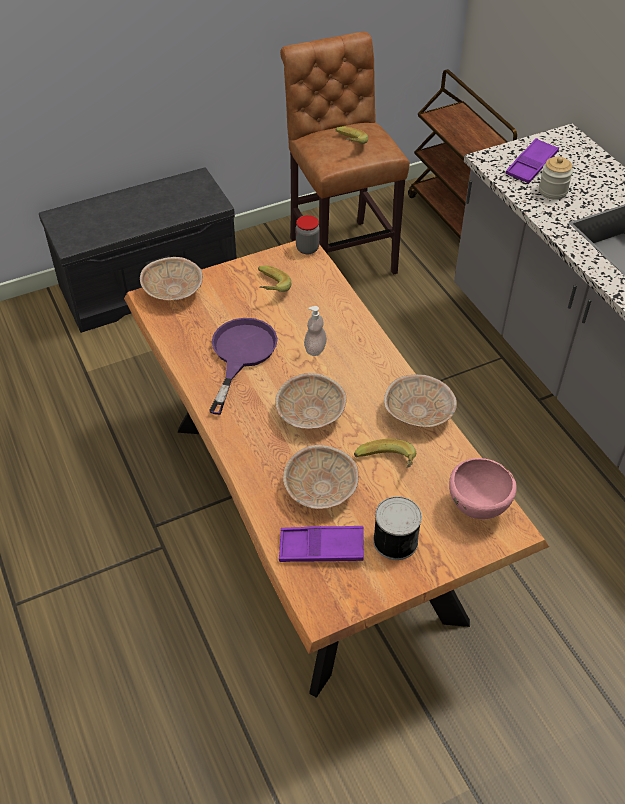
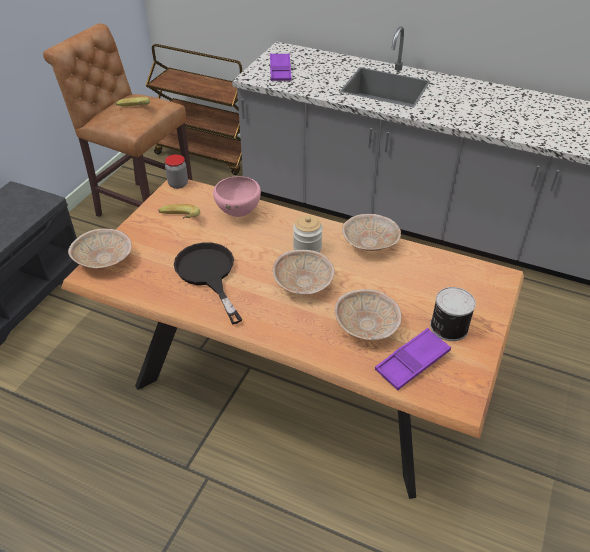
camera: 40 degrees left, 5 degrees down
(240, 355) = (208, 274): purple frying pan -> black frying pan
(315, 349) = (258, 242): soap dispenser -> none
(386, 466) = (389, 286): banana -> none
(478, 507) = (469, 276): pink bowl -> pink bowl (239, 213)
(552, 191) = (310, 79): jar -> jar (307, 248)

